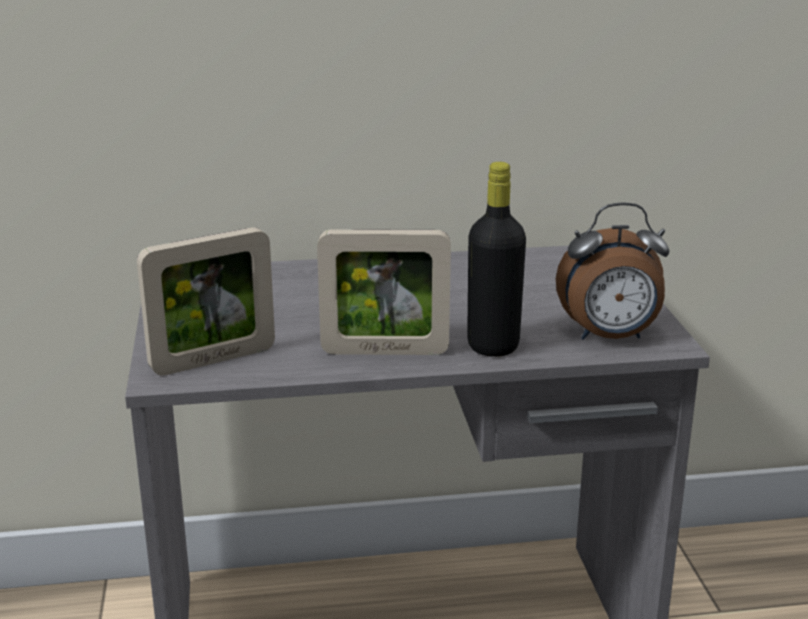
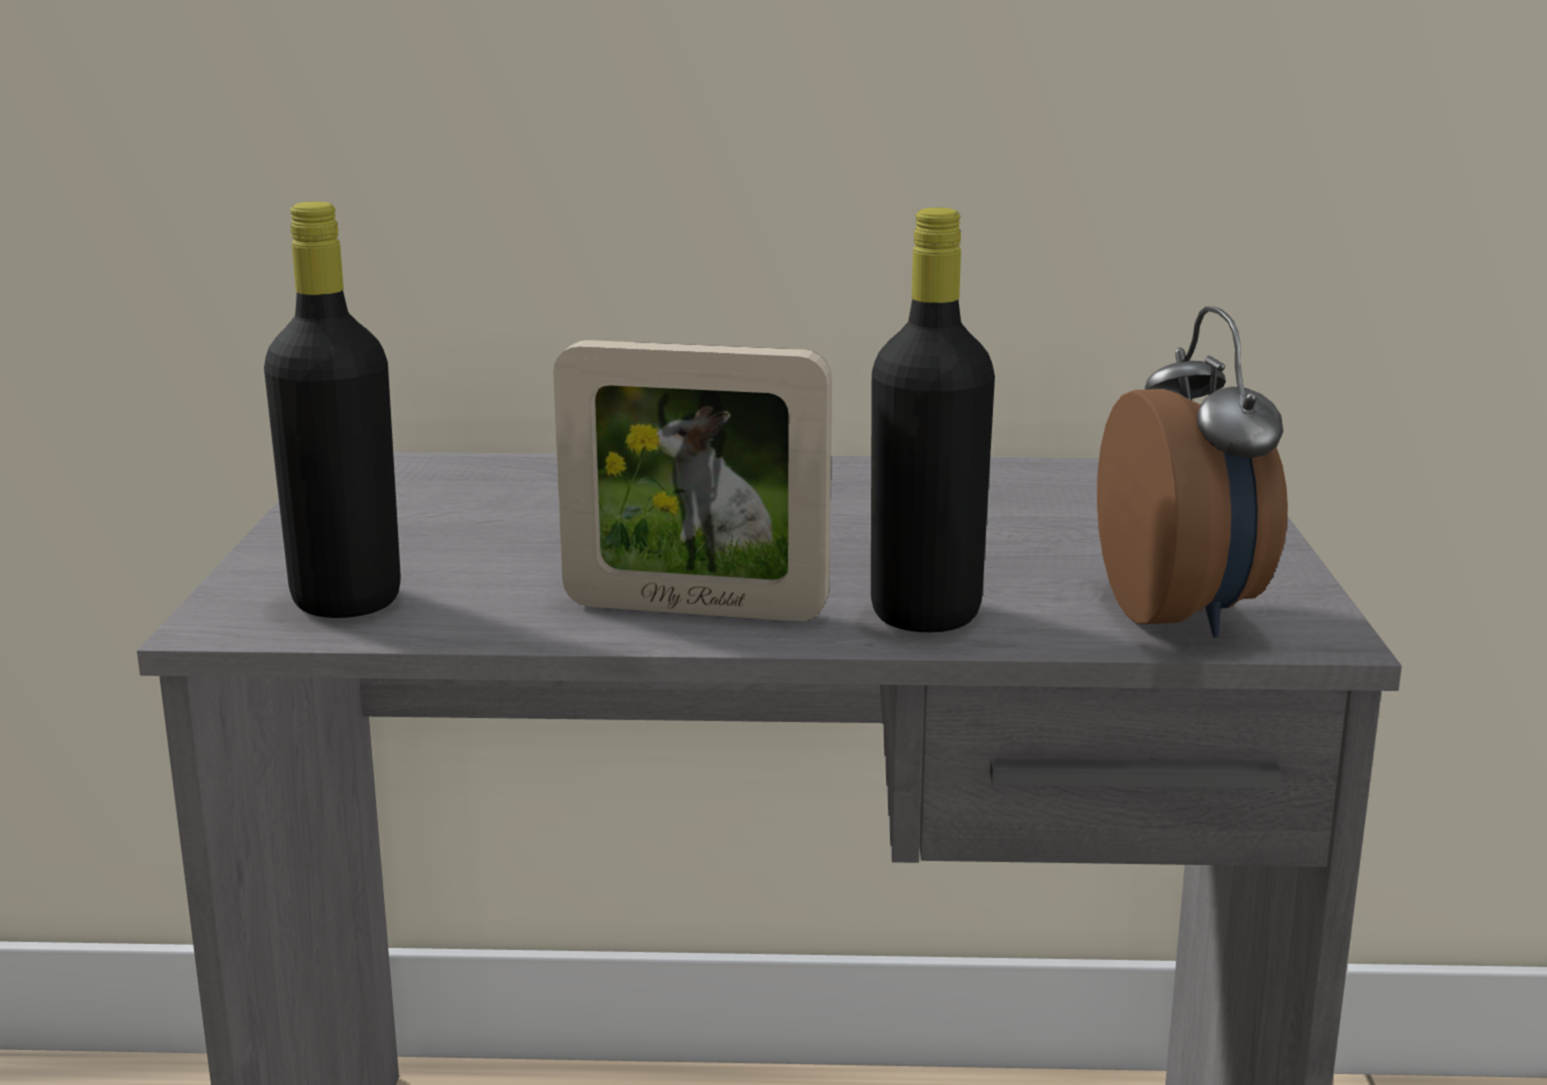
camera: 10 degrees right, 5 degrees down
(213, 360) = (346, 600): picture frame -> black bottle
(609, 337) = (1185, 615): alarm clock -> alarm clock turned 105 degrees counterclockwise

